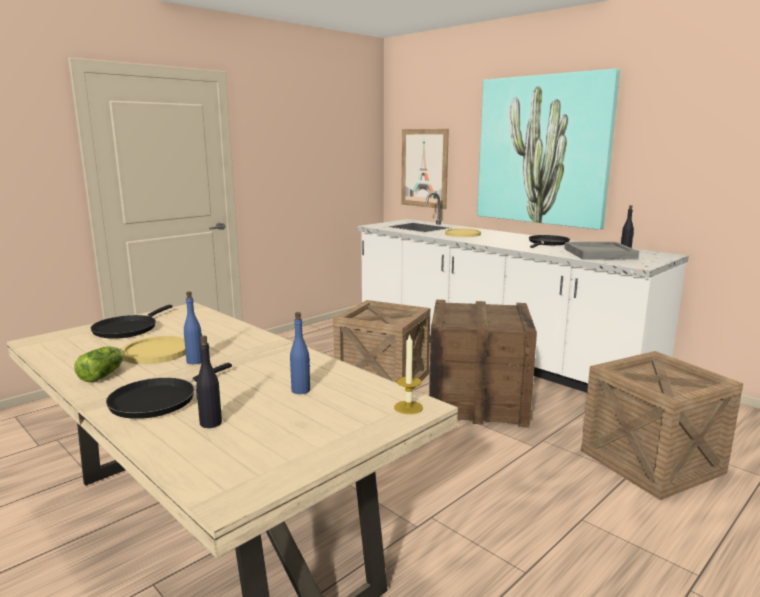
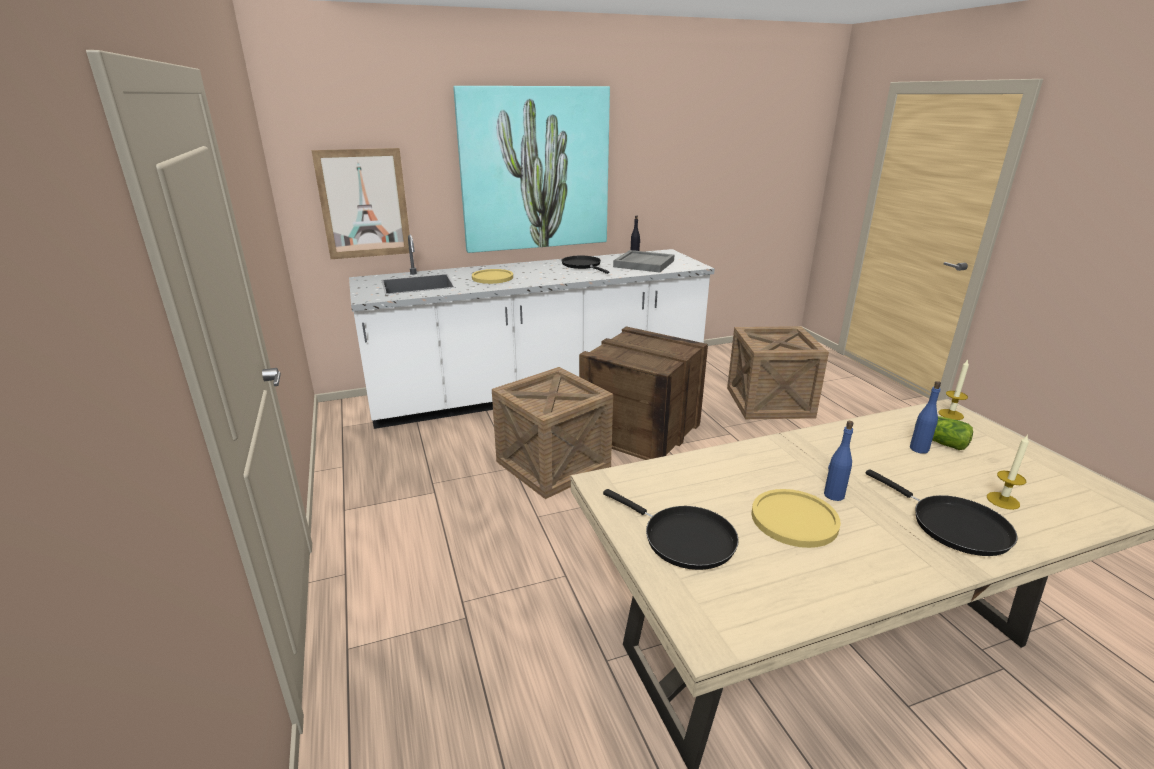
camera: 65 degrees left, 10 degrees up
(104, 375) = (875, 562): lettuce -> lettuce (939, 442)
(210, 423) = (1003, 500): black bottle -> candle

